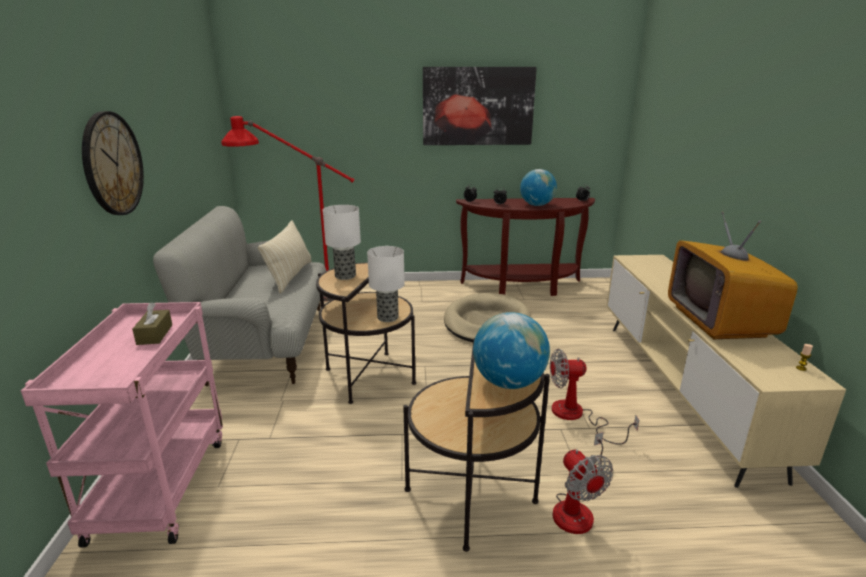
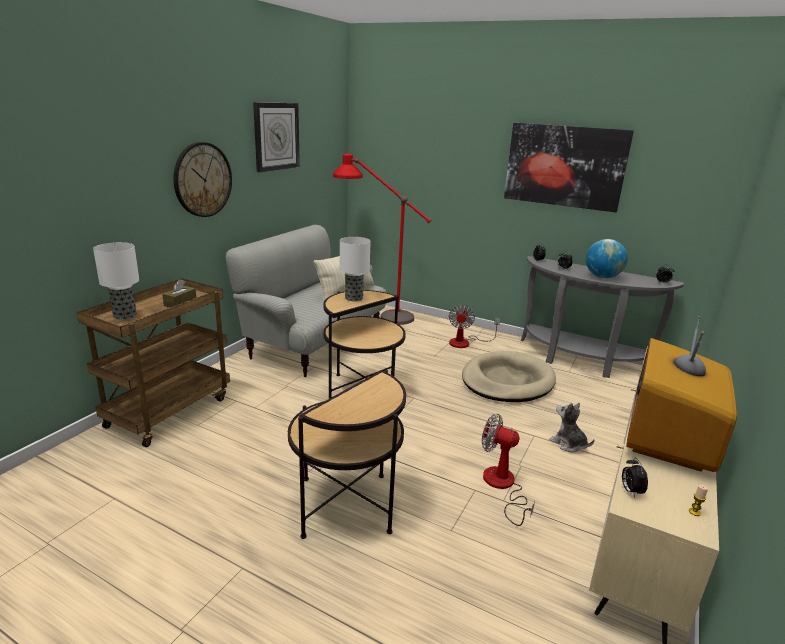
camera: 30 degrees right, 0 degrees up
(160, 485) = (169, 411): pink cart -> brown cart
(168, 99) = (276, 136): none -> wall clock
(387, 317) = (373, 341): table lamp -> table lamp (125, 315)
(508, 382) = (357, 409): globe -> none
(523, 287) = (580, 360): brown console table -> grey console table
(577, 507) = (419, 553): fan -> fan (465, 342)
(584, 360) = (568, 444): none -> plush toy
(752, 369) = (630, 491): none -> alarm clock

